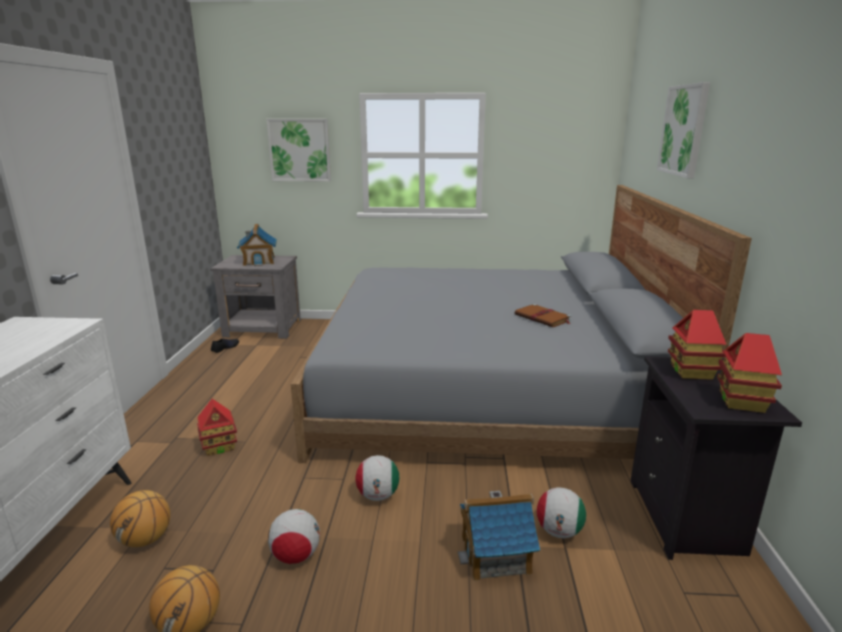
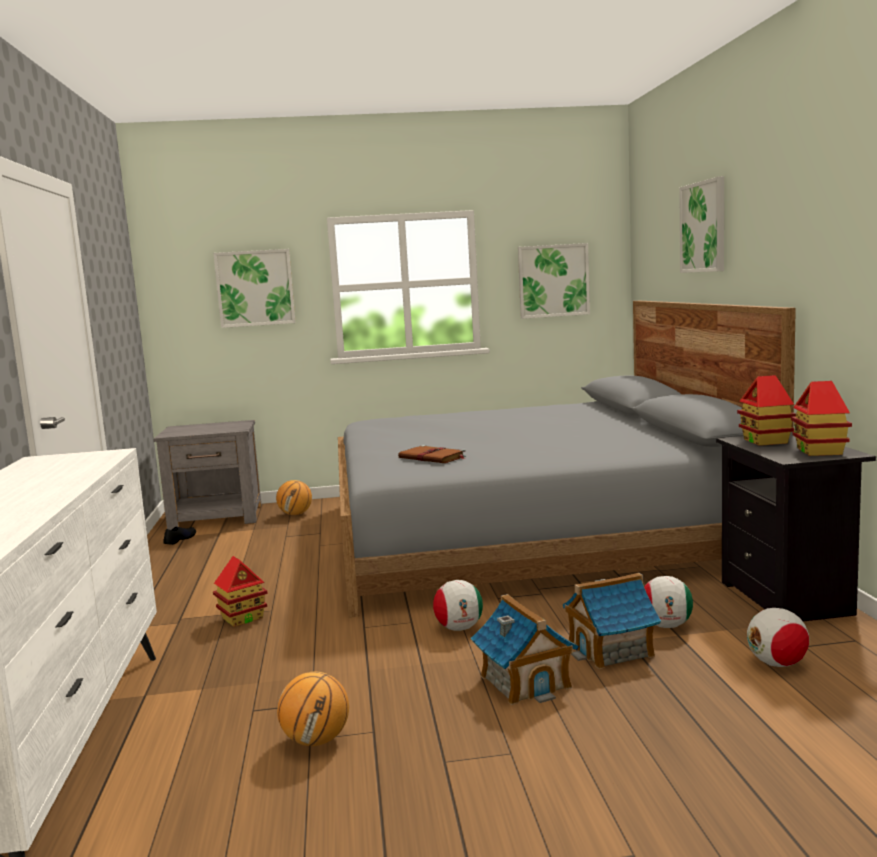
camera: 10 degrees left, 10 degrees down
(145, 539) = (213, 695): basketball -> basketball (295, 514)
(259, 261) = (211, 427): toy house -> toy house (525, 681)
(296, 556) = (397, 681): football -> football (777, 664)
(543, 318) = (591, 435): brown book -> brown book (433, 457)
(550, 160) = (553, 281): none -> picture

